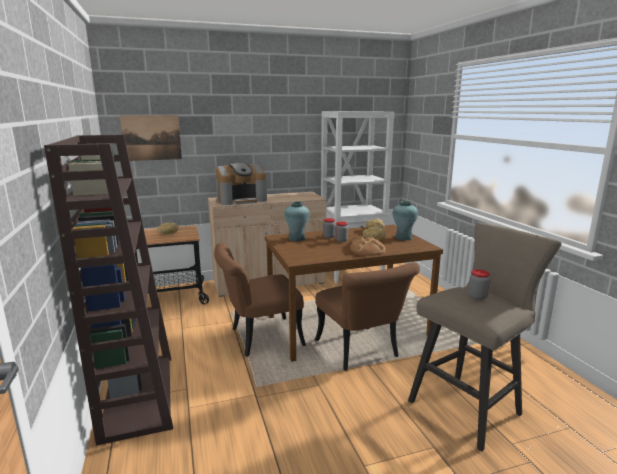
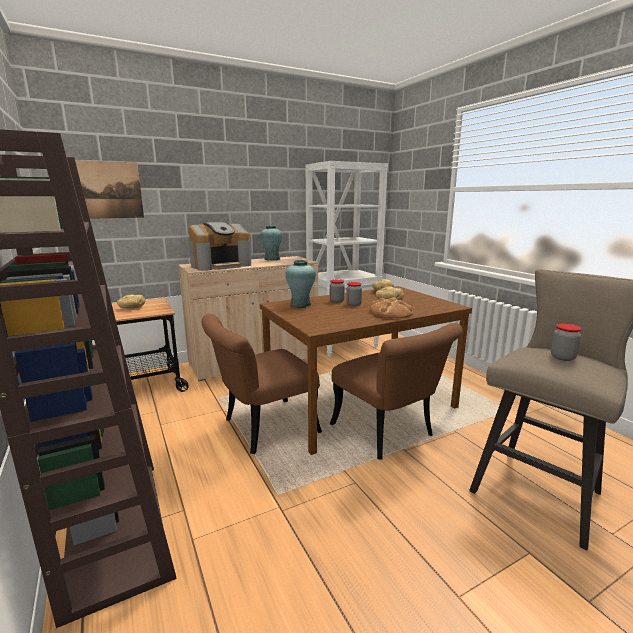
camera: 10 degrees left, 0 degrees up
(403, 237) = (420, 298): turquoise vase -> turquoise vase (272, 259)

